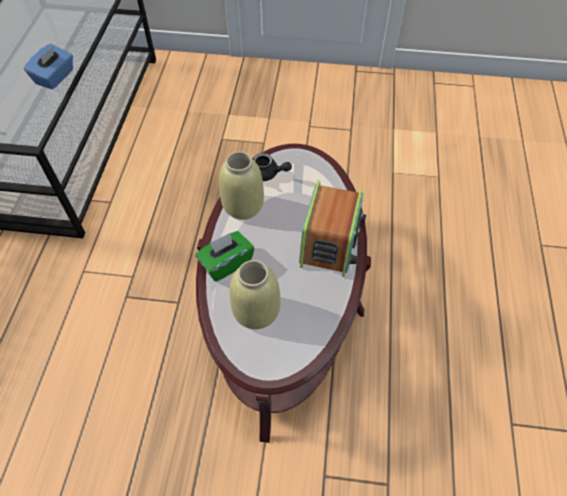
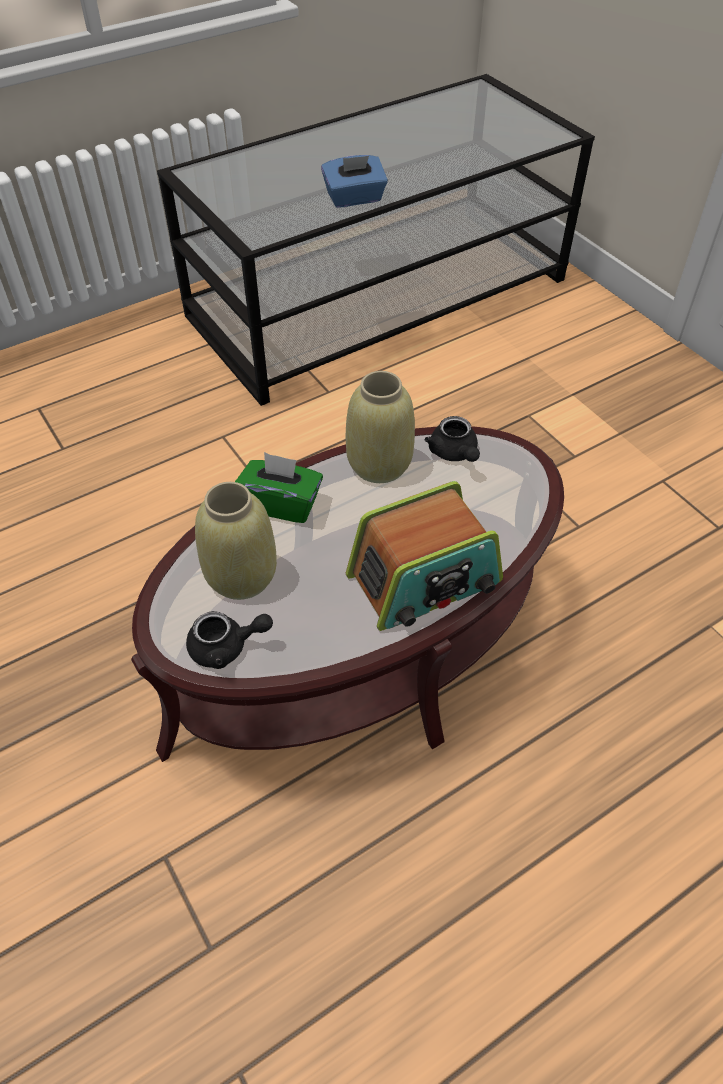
camera: 50 degrees right, 5 degrees down
(296, 347) = (226, 647): none -> black teapot

